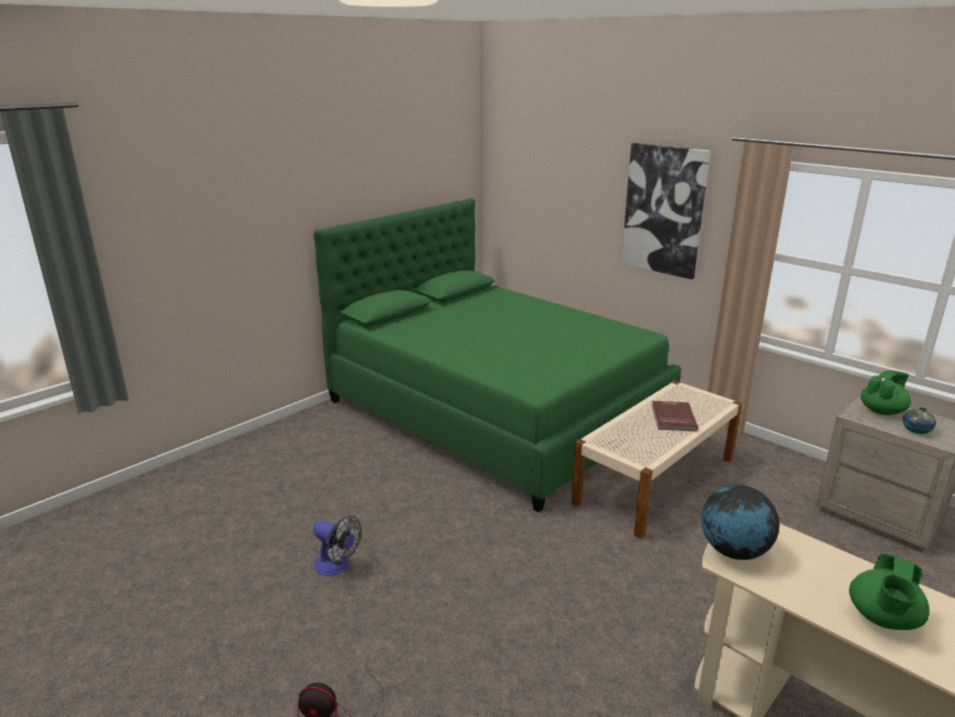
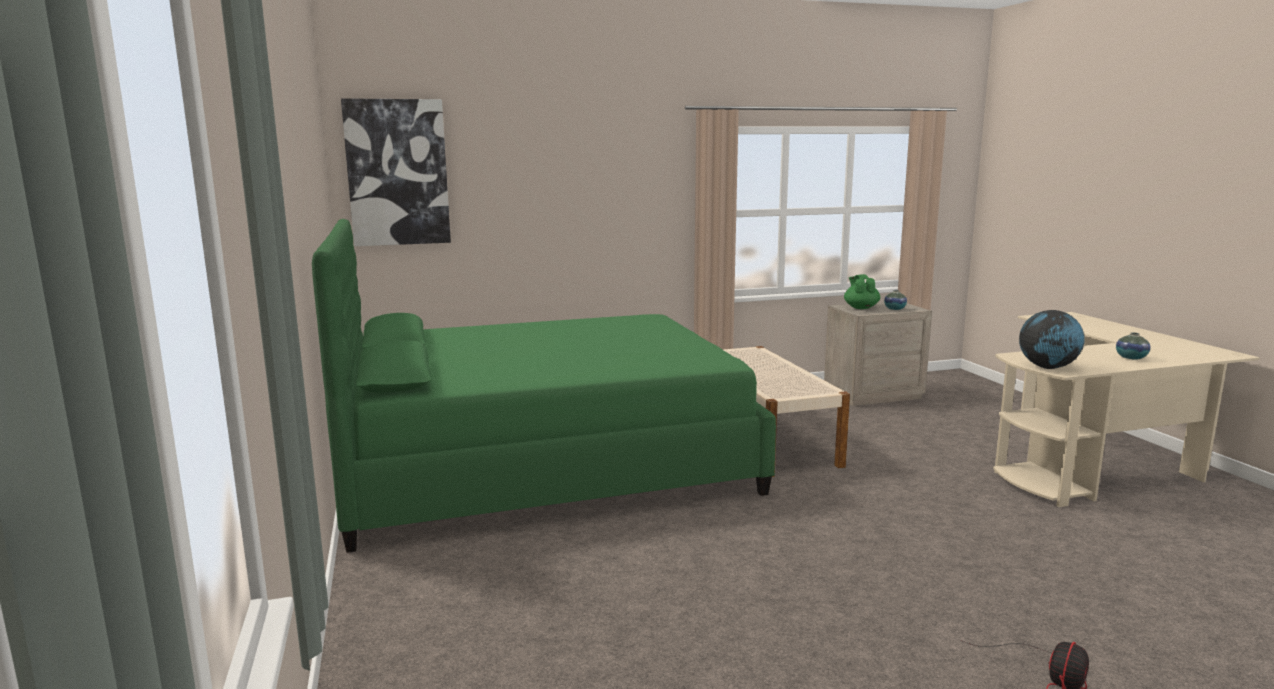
camera: 60 degrees left, 10 degrees down
(337, 566) = (781, 629): fan -> none
(664, 210) = (612, 191): picture -> picture (397, 173)
(672, 418) = (764, 366): red book -> none
(883, 619) = (1131, 358): green teapot -> vase

